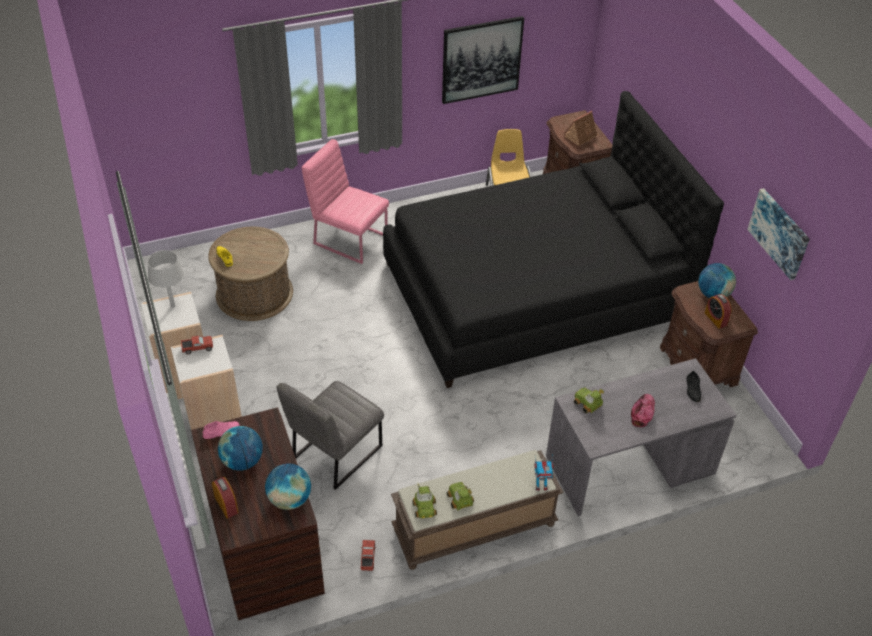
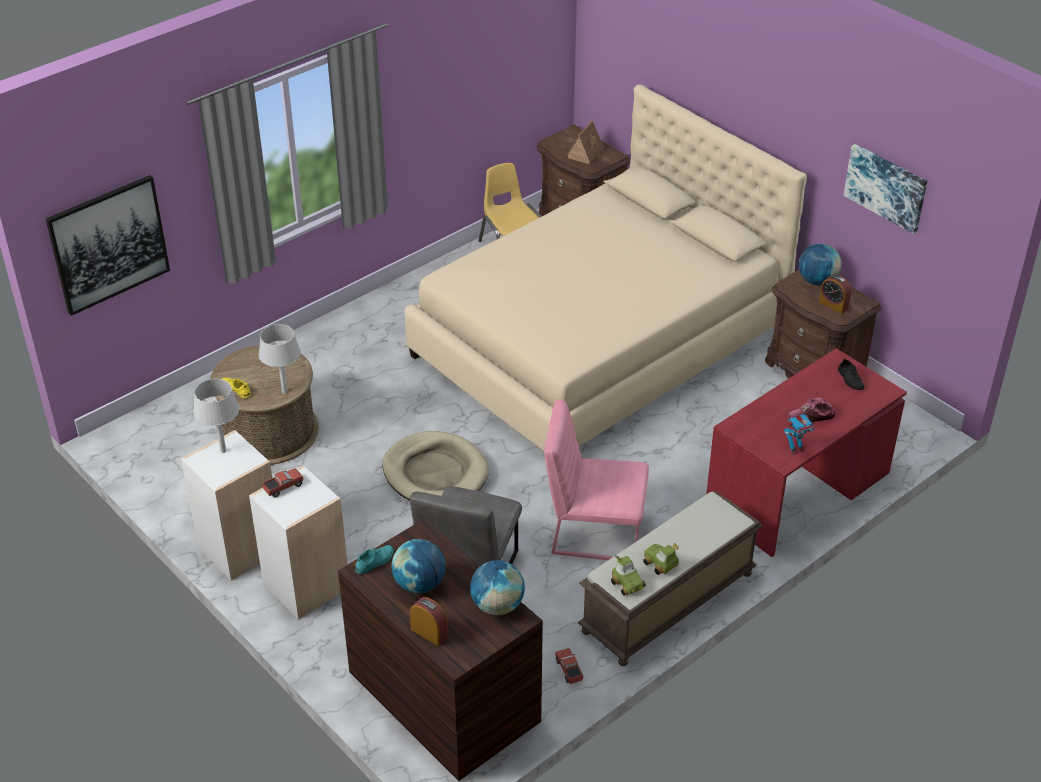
camera: 20 degrees left, 5 degrees down
(221, 431) = (375, 561): pink shoe -> turquoise shoe
(257, 269) = (284, 392): none -> grey table lamp
(349, 238) = (349, 341): pink chair -> pink chair (594, 532)
(355, 362) = (435, 473): none -> beige dog bed
(481, 59) = (460, 85): picture -> picture (108, 244)
(535, 292) = (599, 343): black bed -> beige bed
(541, 486) = (738, 524): toy robot -> toy robot (796, 449)
(587, 404) = (751, 423): toy car -> none
(629, 466) = (798, 491): grey desk -> red desk
(642, 412) = (812, 415): cap -> cap turned 105 degrees counterclockwise

